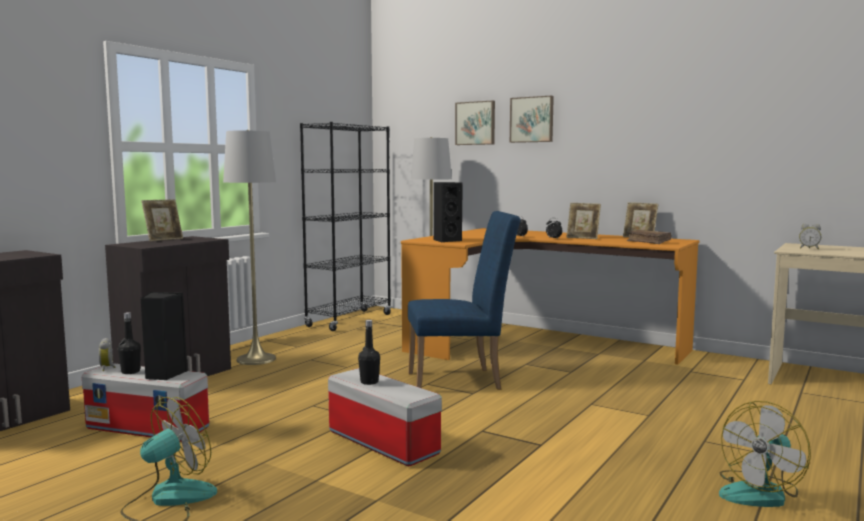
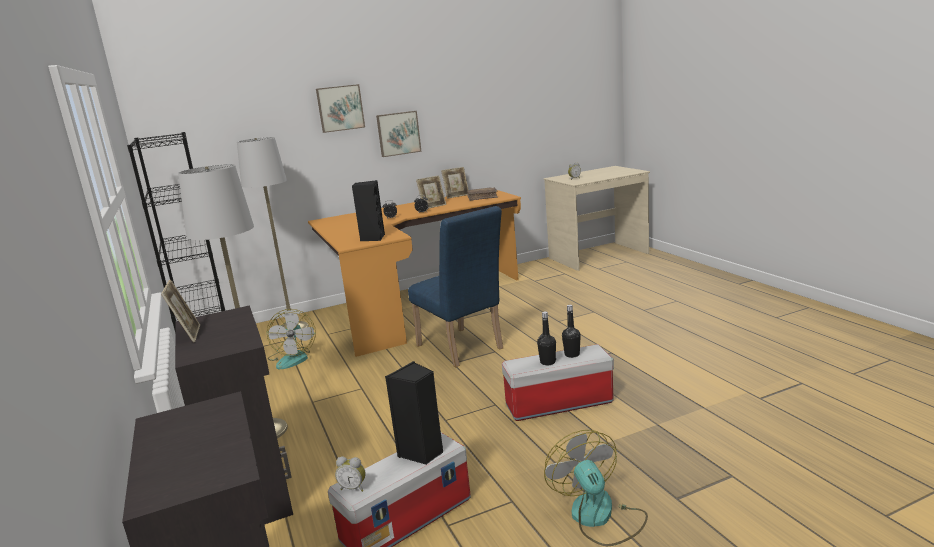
camera: 55 degrees left, 10 degrees up
(130, 372) = (387, 473): black bottle -> black bottle (572, 354)
(461, 380) = (462, 349): blue chair -> blue chair turned 120 degrees clockwise
(475, 123) = (277, 117): picture -> picture (398, 133)
(760, 492) = (715, 318): fan -> fan (293, 358)

